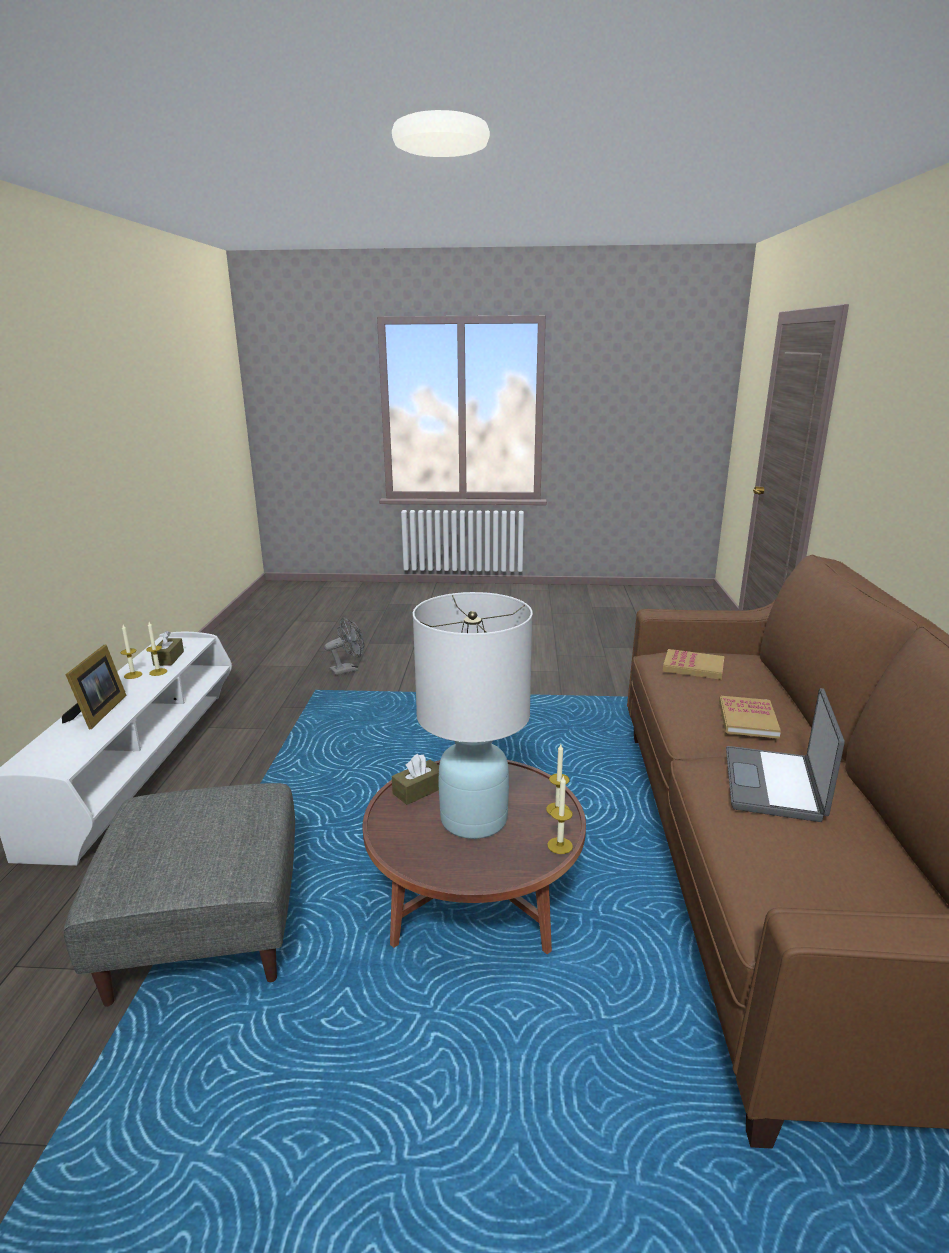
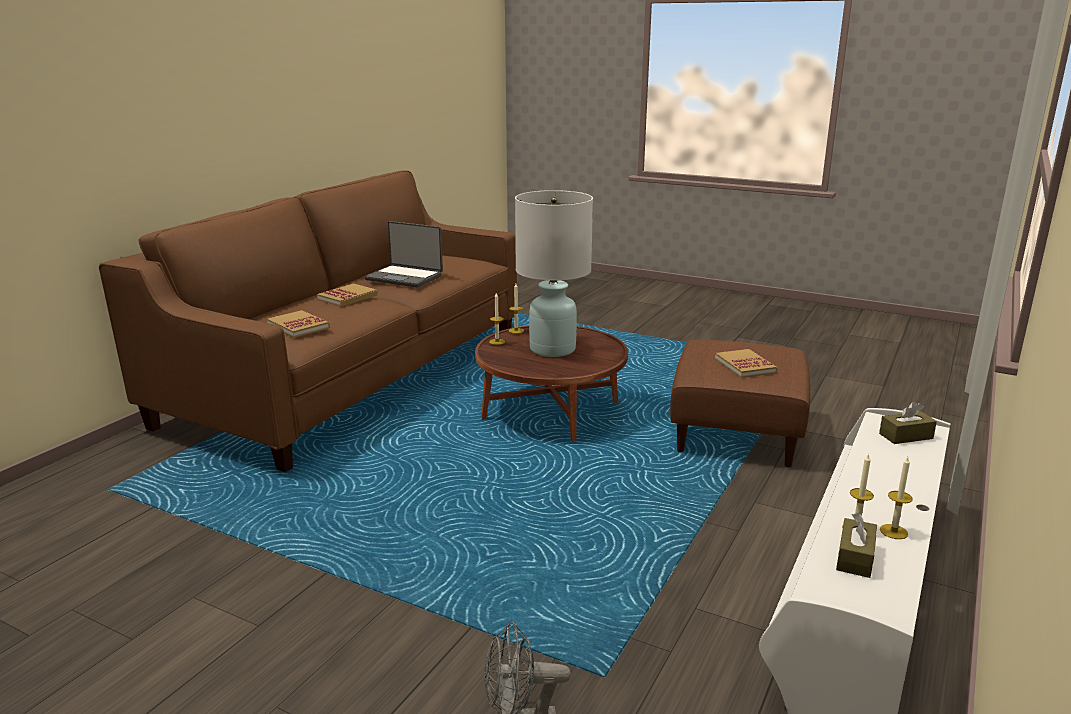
camera: 155 degrees left, 0 degrees up
(98, 713) = (895, 475): picture frame -> none
(190, 824) = (745, 366): none -> book
(207, 927) = (735, 433): grey ottoman -> brown ottoman
(419, 790) = (576, 368): brown tissue box -> brown tissue box (906, 436)
(775, 785) = (405, 277): laptop -> laptop turned 75 degrees clockwise

